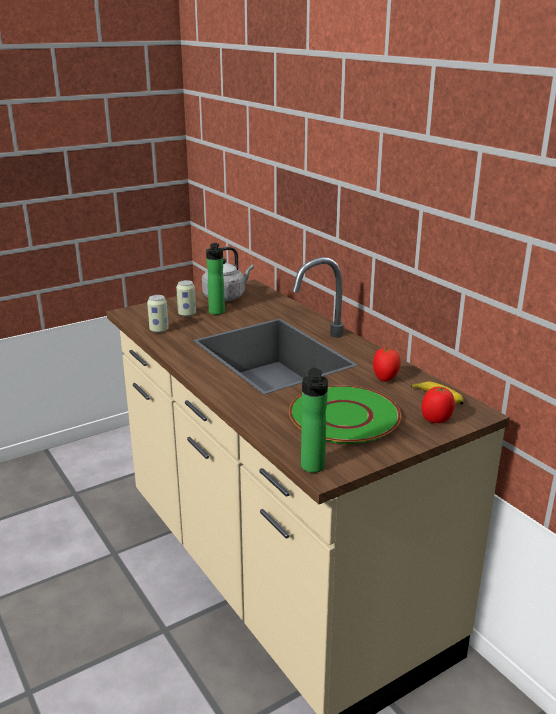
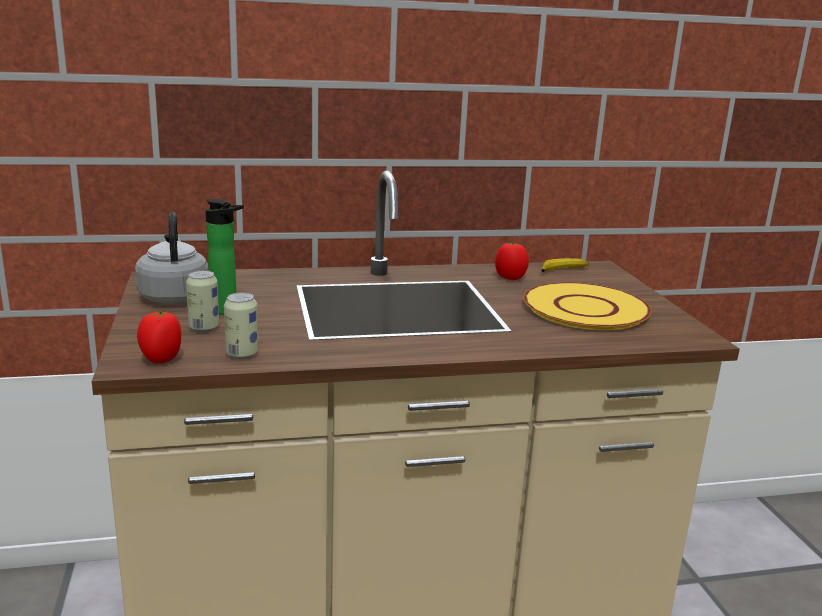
camera: 70 degrees left, 5 degrees down
(313, 468) = (690, 341): bottle -> none
(343, 416) = (585, 309): green plate -> yellow plate
(436, 420) = (607, 280): tomato -> tomato (161, 359)

